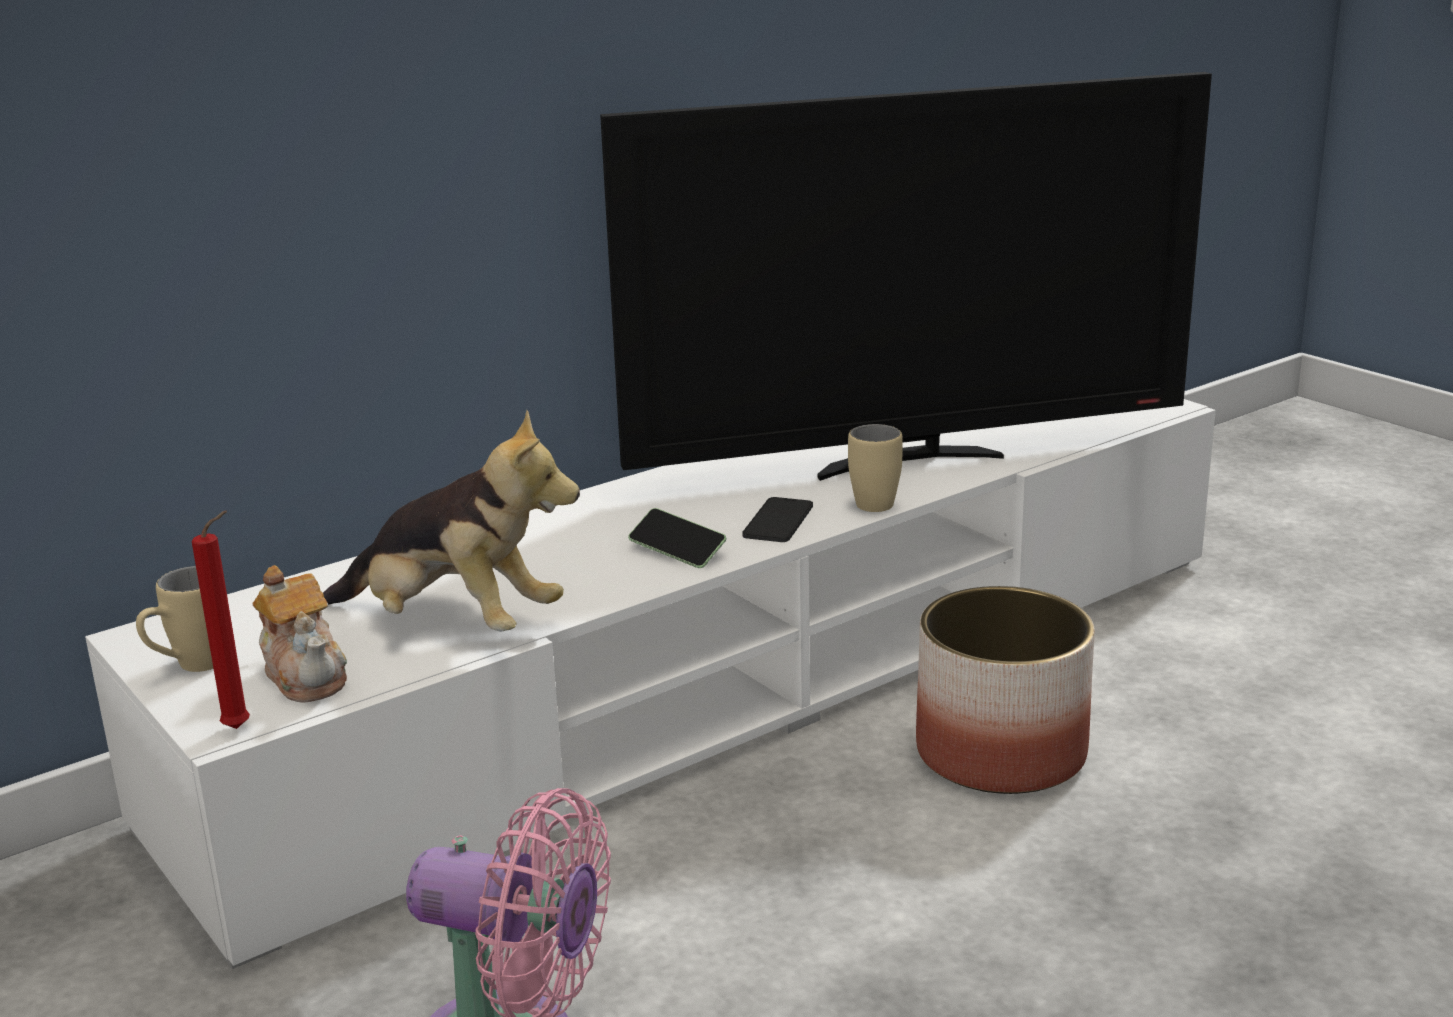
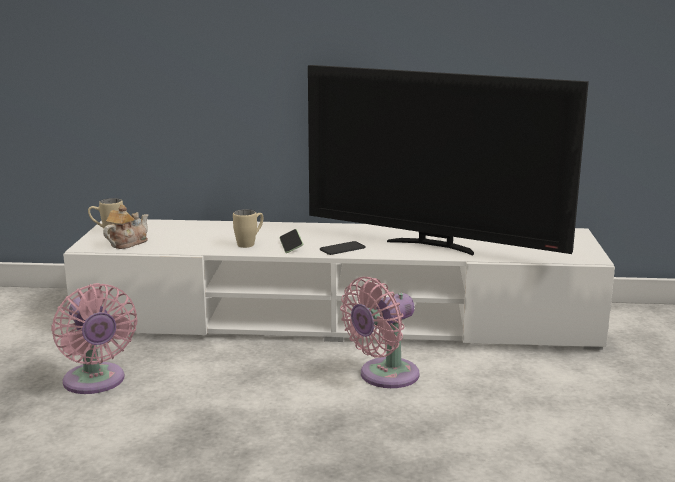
camera: 40 degrees right, 5 degrees down
(241, 727) = (88, 249): red candle -> none
(306, 675) = (127, 243): teapot -> teapot turned 150 degrees counterclockwise
(454, 624) = (187, 244): plush toy -> none
(874, 499) = (390, 253): beige mug -> beige mug (250, 243)
(1002, 753) = (384, 376): planter -> pink fan

